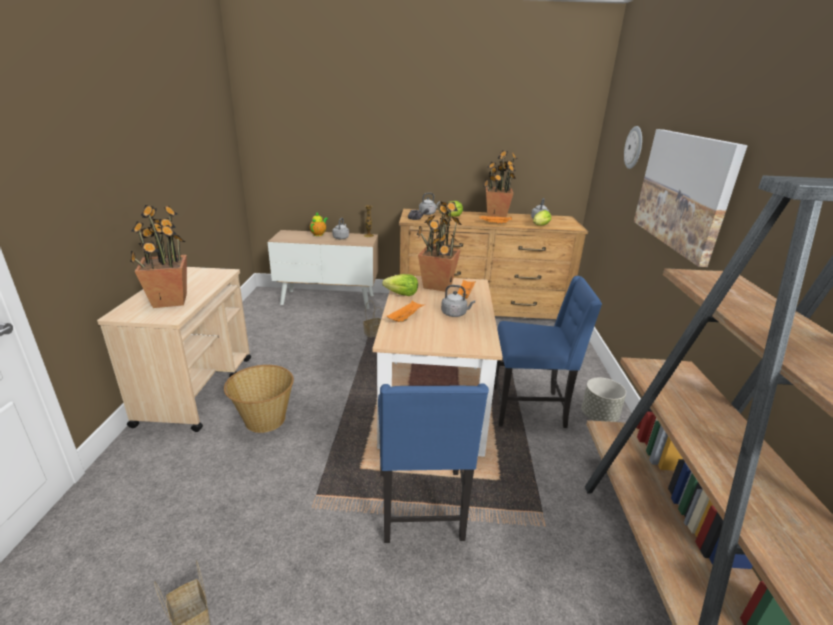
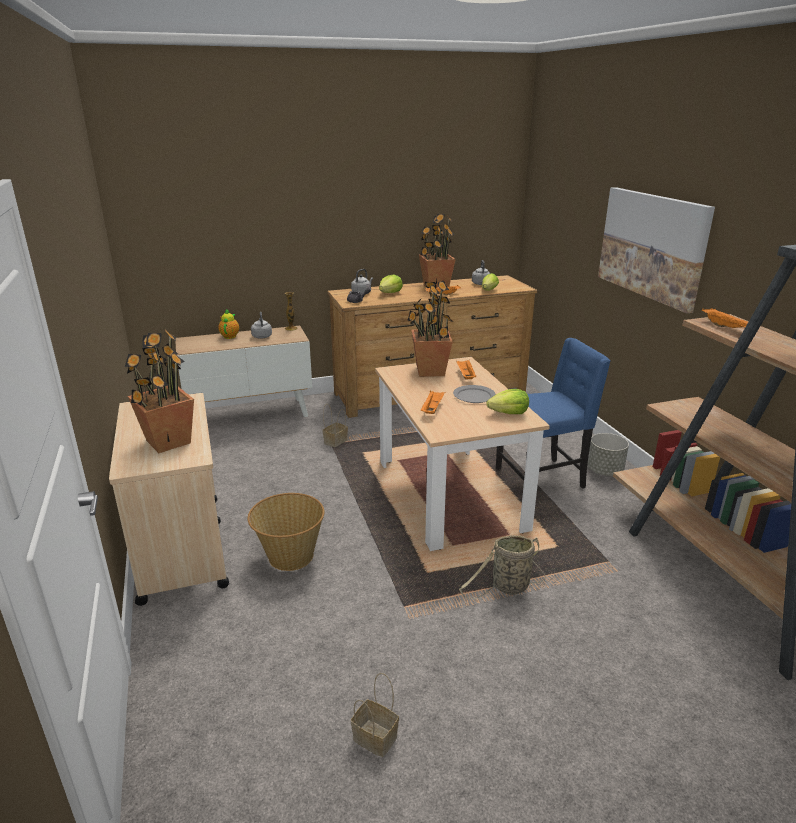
camera: 20 degrees left, 0 degrees up
(402, 294) = (404, 386): lettuce -> lettuce (509, 413)
(422, 507) = (507, 587): blue chair -> basket
(455, 314) = (474, 396): grey kettle -> grey plate
(634, 147) = (580, 203): wall clock -> none
(710, 284) = (726, 328): none -> orange tray

